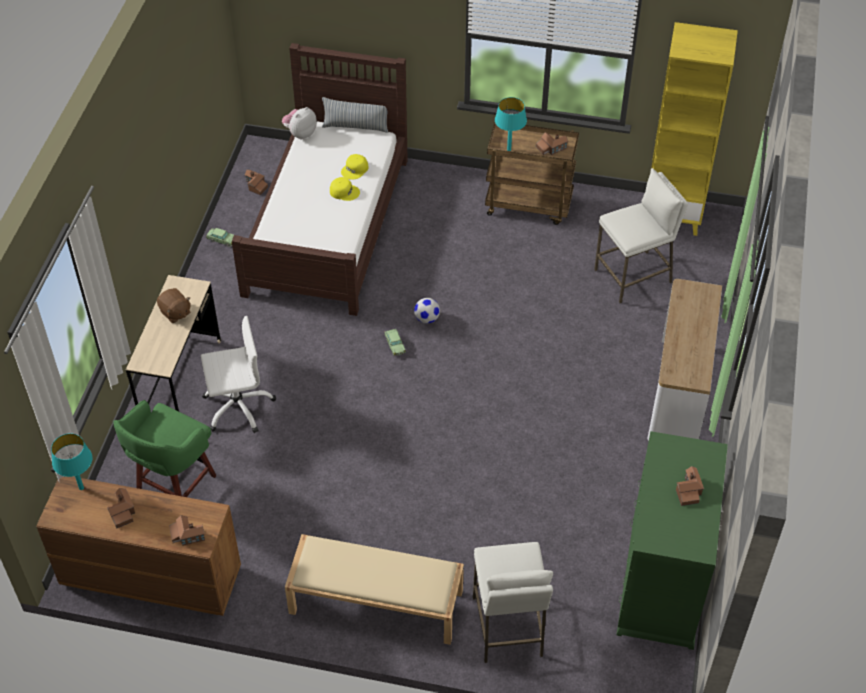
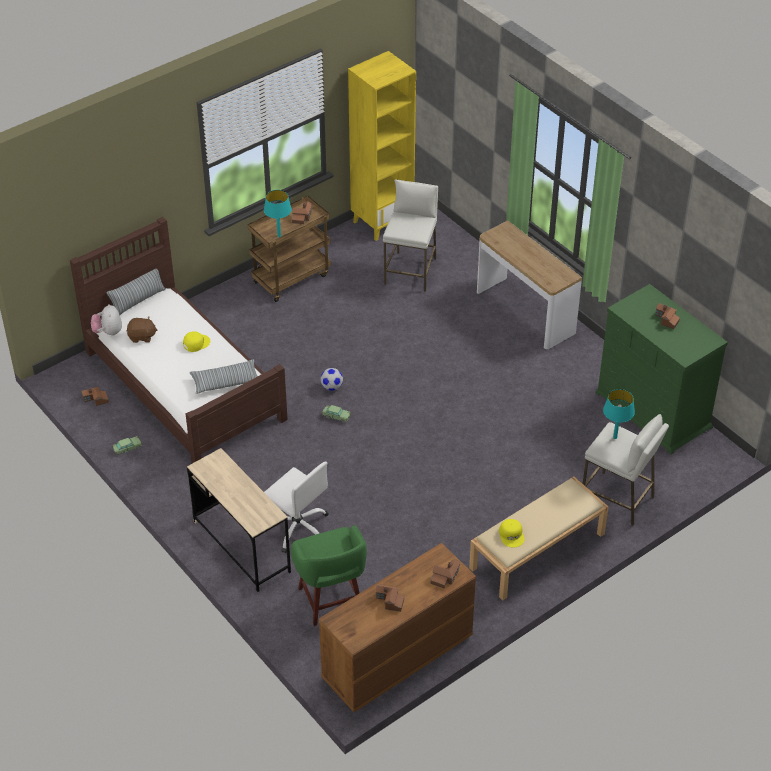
camera: 50 degrees left, 5 degrees down
(81, 488) = (344, 612): turquoise table lamp -> turquoise table lamp (615, 437)
(175, 313) = (229, 482): brown plush toy -> brown plush toy (142, 336)
(238, 406) = (298, 528): white office chair -> white office chair turned 105 degrees clockwise
(318, 239) = (225, 381): none -> pillow
(355, 169) = (181, 325): yellow cap -> yellow cap (512, 535)

